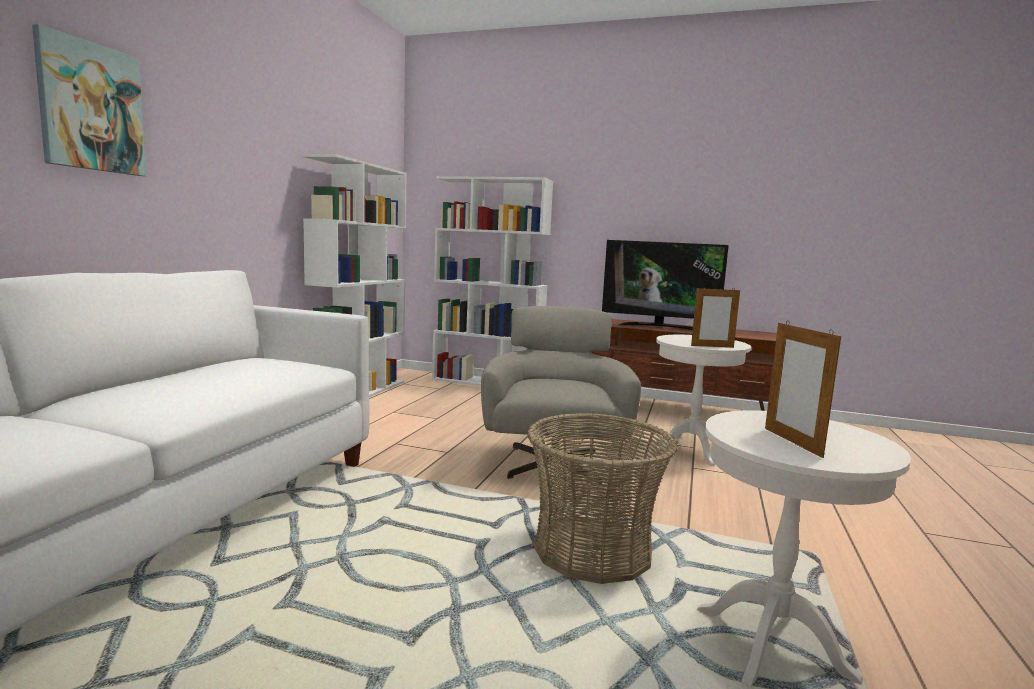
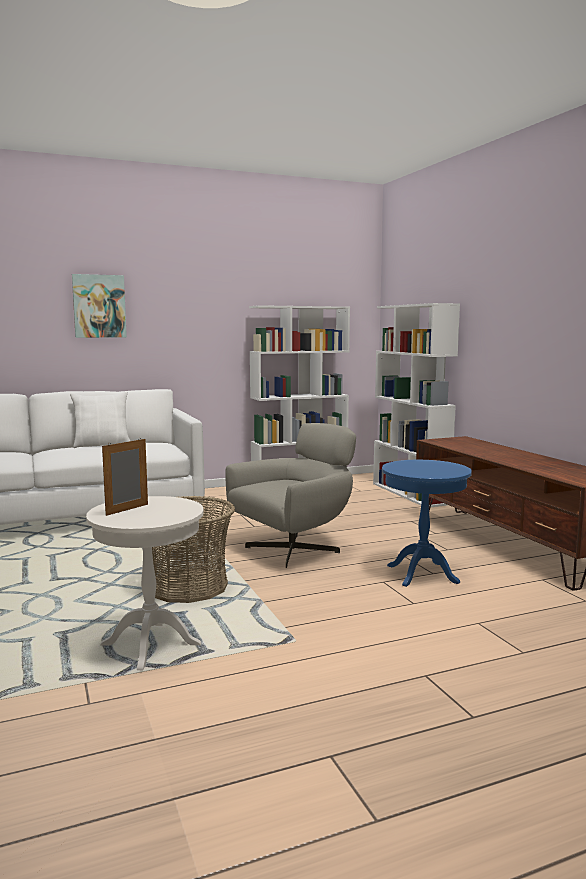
camera: 50 degrees right, 0 degrees up
(178, 373) = (102, 445): none -> white pillow
(658, 327) = (502, 455): television -> none
(691, 450) = (422, 574): white side table -> blue side table
(712, 346) = (404, 472): picture frame -> none

